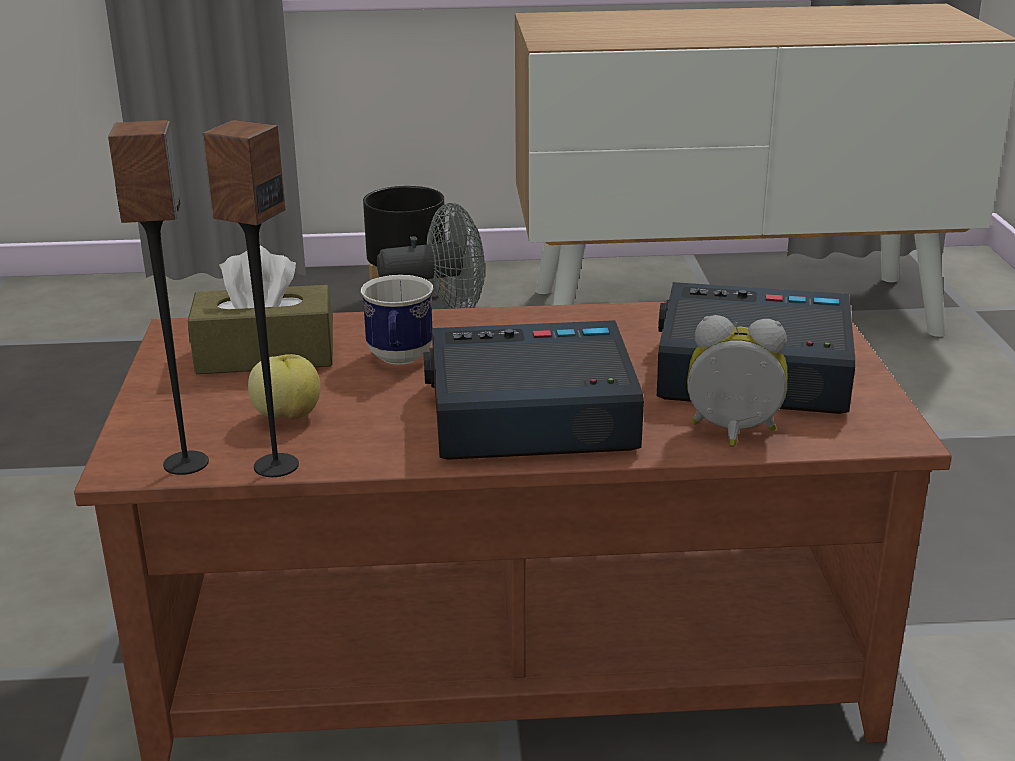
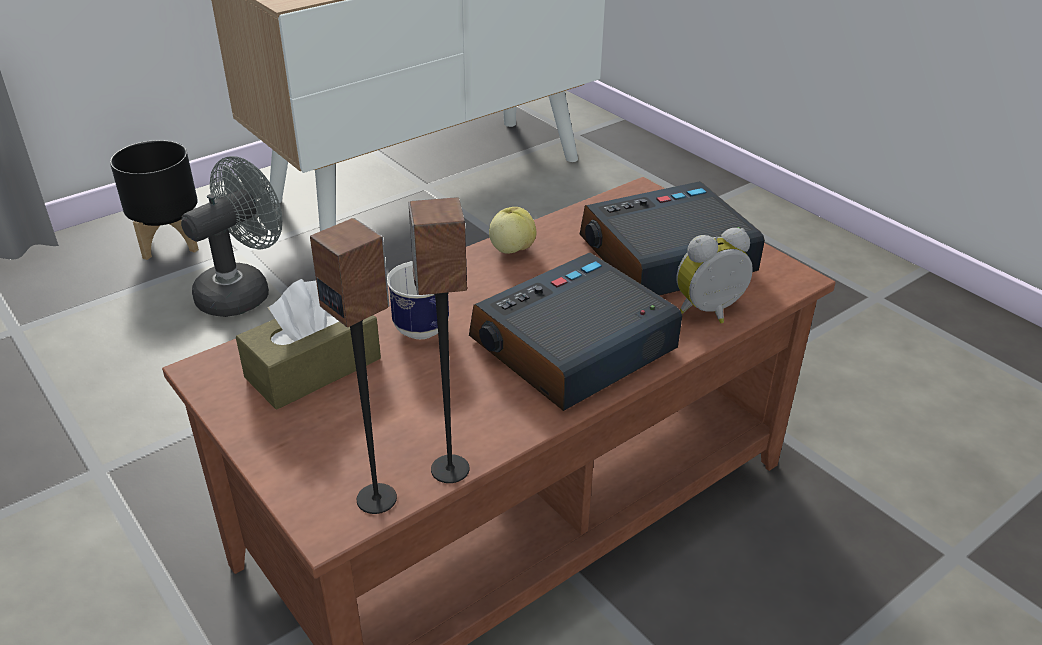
camera: 35 degrees left, 10 degrees up
(287, 416) = (402, 419): apple -> apple (511, 249)

